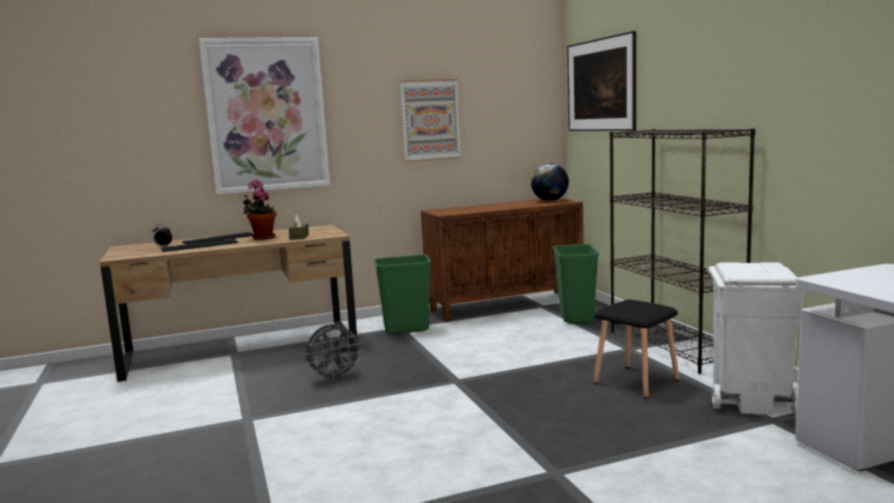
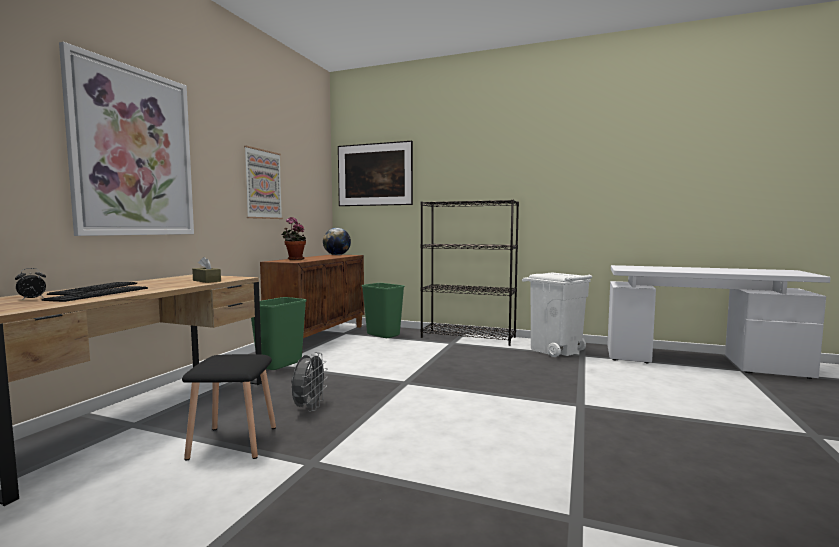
camera: 50 degrees left, 5 degrees down
(262, 238) = (159, 284): potted plant -> potted plant (294, 259)
(636, 382) = (496, 356): black stool -> black stool (233, 443)

